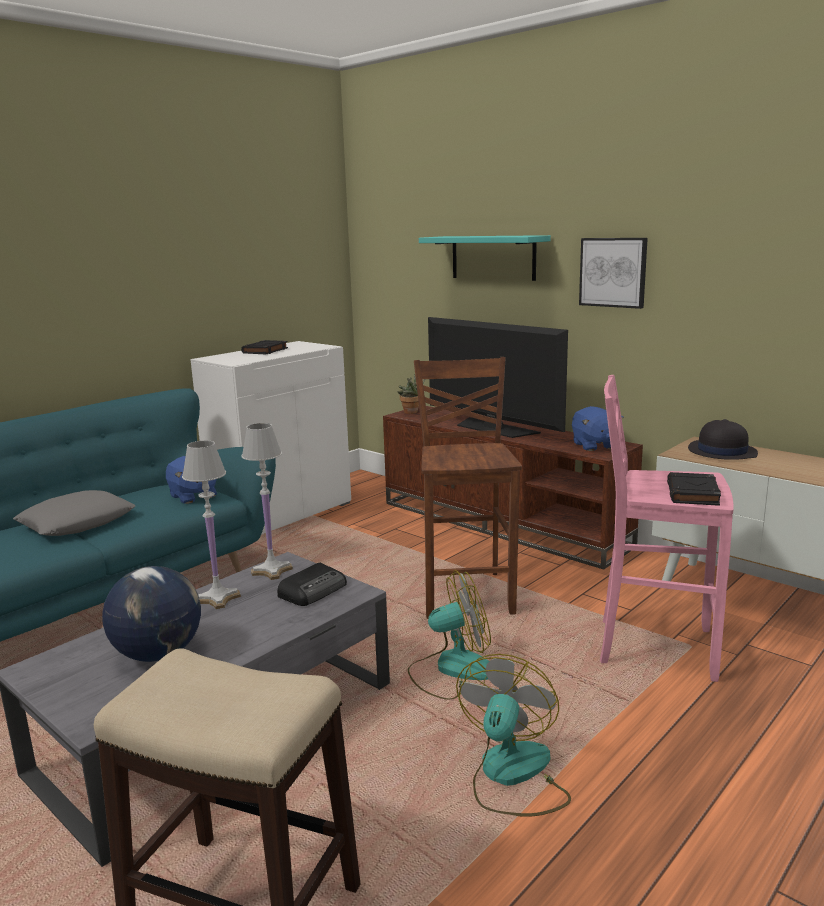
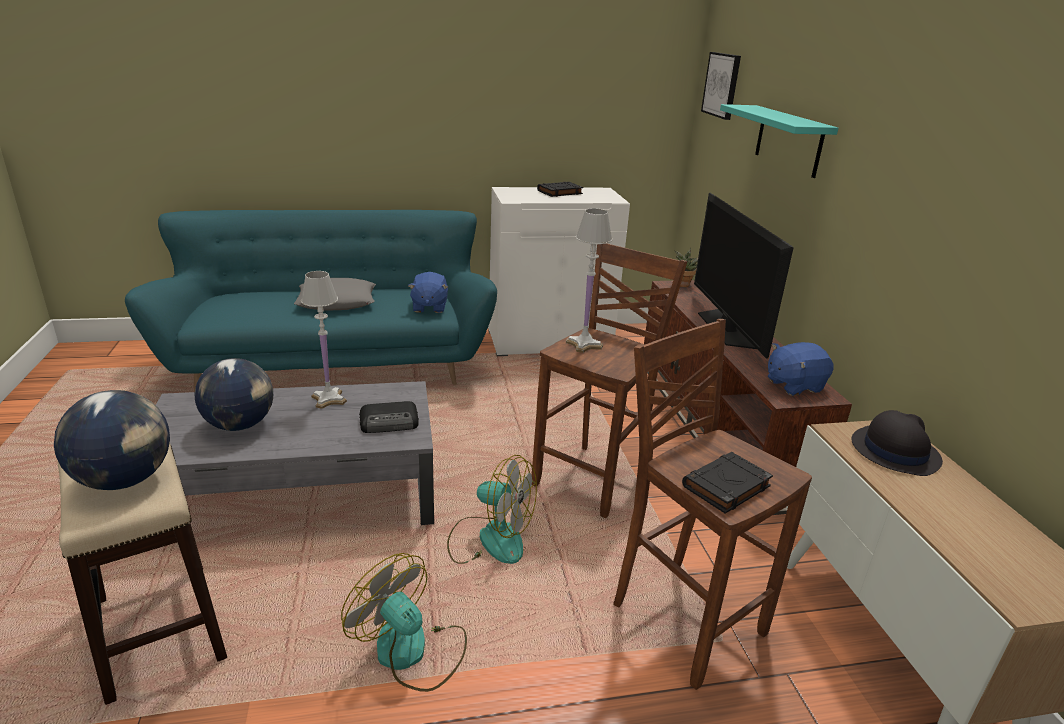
camera: 35 degrees right, 10 degrees up
(233, 693) = (125, 480): none -> globe
(272, 571) = (391, 393): white table lamp -> white table lamp (584, 345)
(512, 776) = (411, 652): fan -> fan turned 105 degrees counterclockwise
(594, 445) = (793, 385): blue plush toy -> blue plush toy turned 45 degrees clockwise
(613, 272) = (881, 190): picture -> picture (722, 85)
(652, 646) = (684, 618): pink stool -> brown stool

